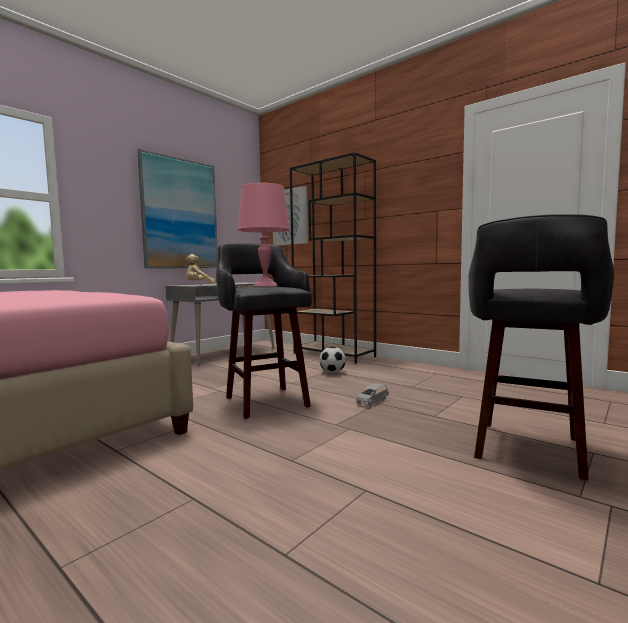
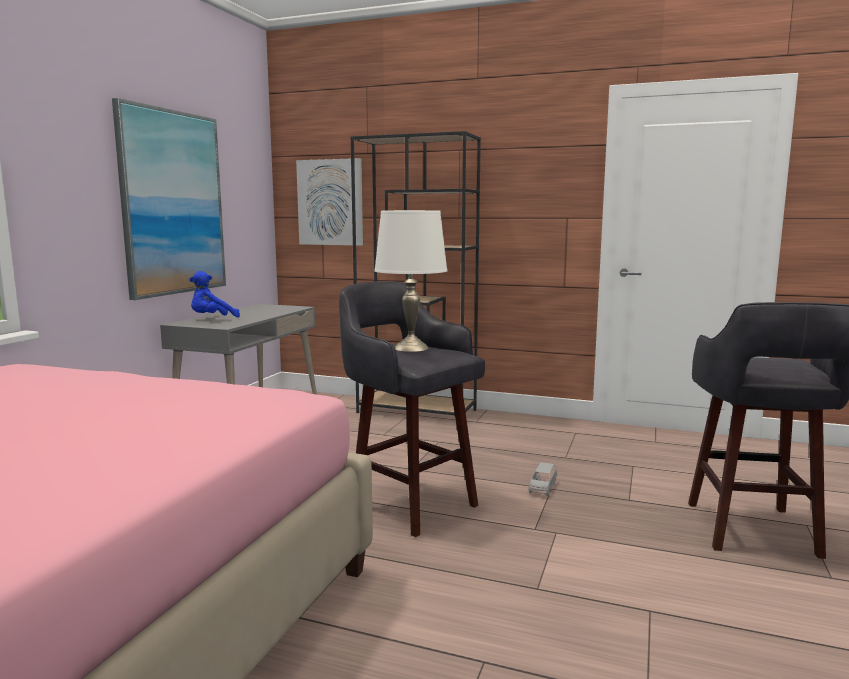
camera: 20 degrees left, 5 degrees up
(198, 284) = (212, 319): beige plush toy -> blue plush toy
(265, 285) = (411, 348): pink table lamp -> white table lamp
(332, 372) = (447, 444): football -> none

